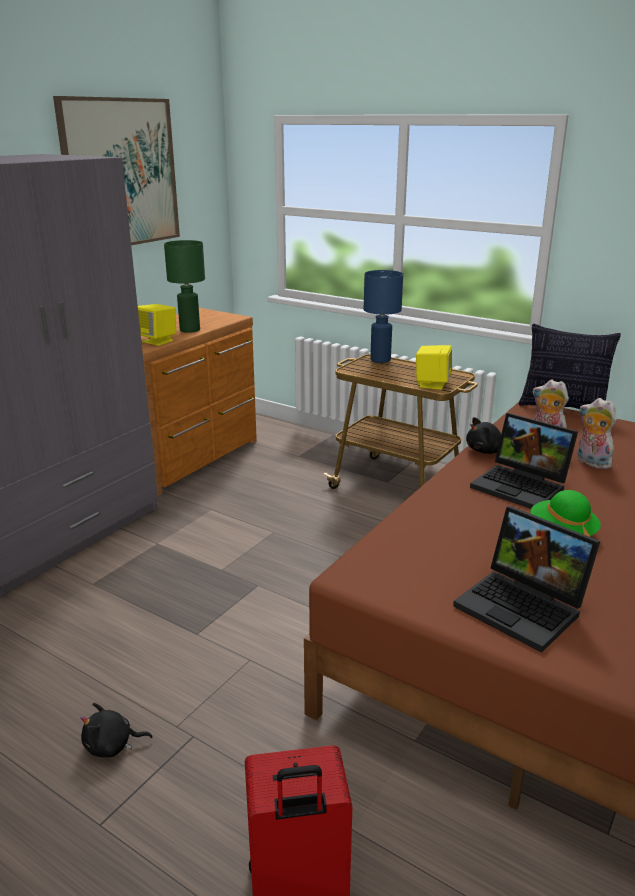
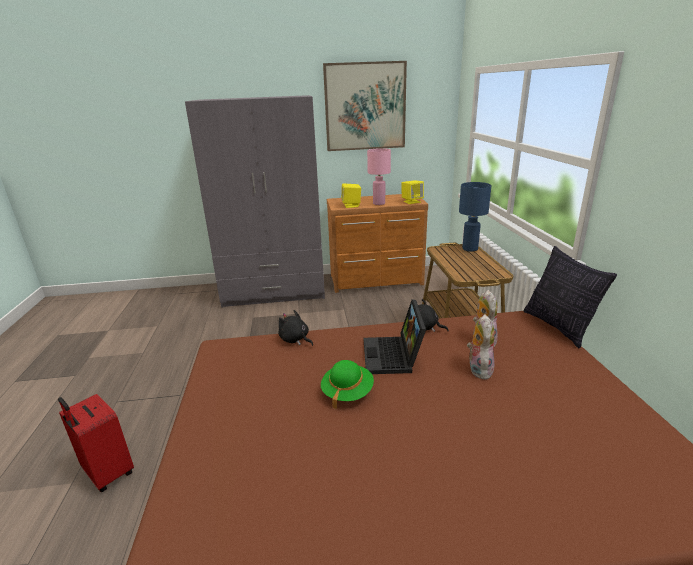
camera: 50 degrees right, 0 degrees up
(112, 745) = (160, 379): black plush toy -> black plush toy (295, 340)
(190, 330) = (379, 203): green table lamp -> pink table lamp
(432, 384) = (466, 273): yellow speaker -> yellow speaker (412, 202)
(524, 607) = (234, 409): laptop -> none

